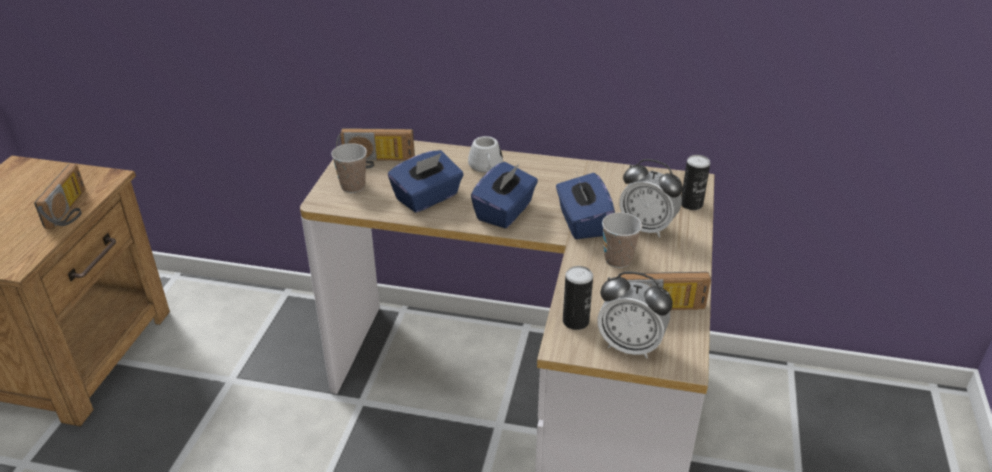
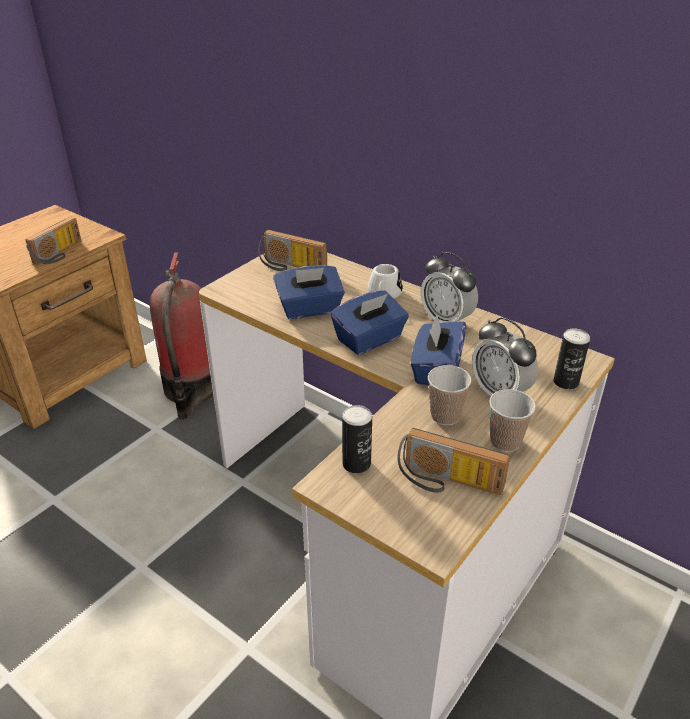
camera: 25 degrees right, 0 degrees up
(244, 328) = (191, 390): none -> fire extinguisher
(353, 186) = (255, 283): cup -> cup (505, 442)
(630, 346) = (392, 507): alarm clock -> alarm clock (446, 320)

